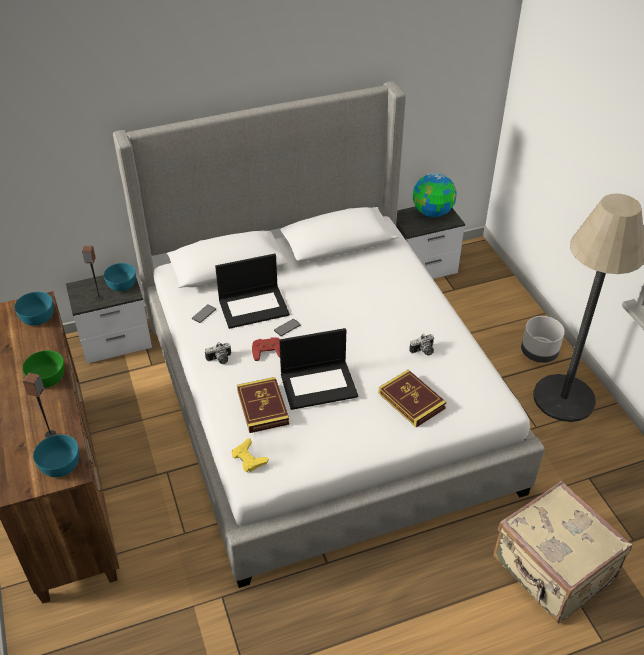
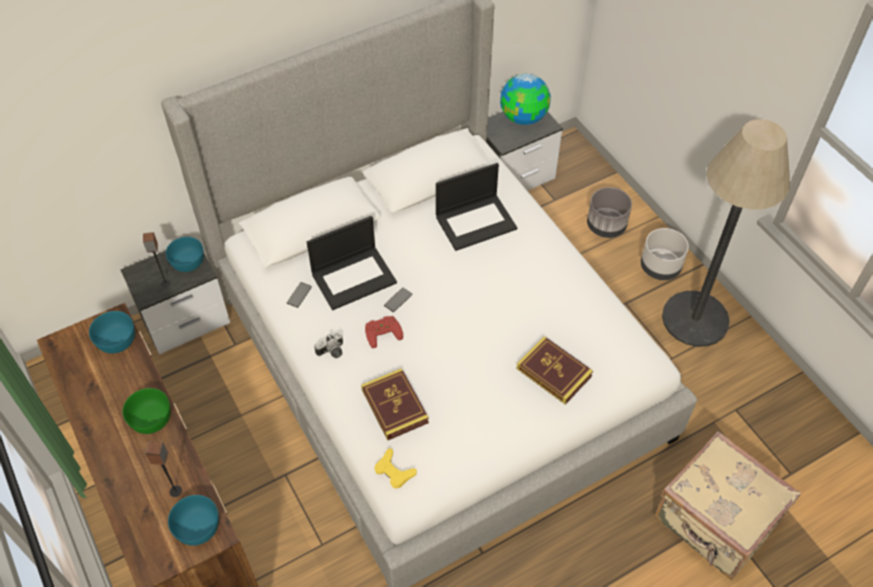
camera: 10 degrees left, 10 degrees up
(319, 384) = (450, 368): laptop -> laptop (476, 221)
(423, 351) = (554, 308): camera -> none
(495, 315) = (606, 226): none -> grey planter

